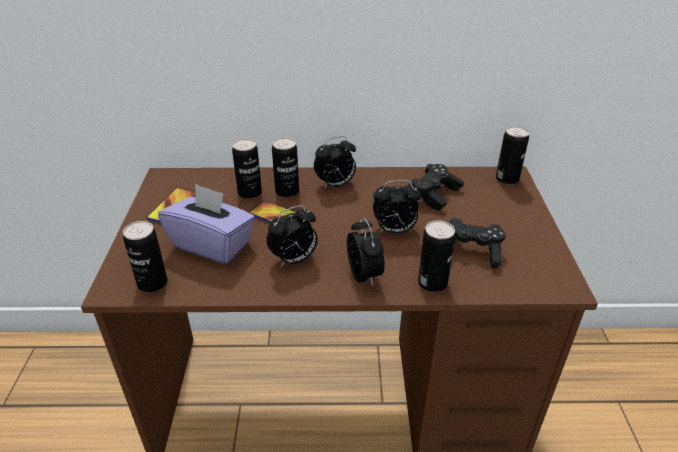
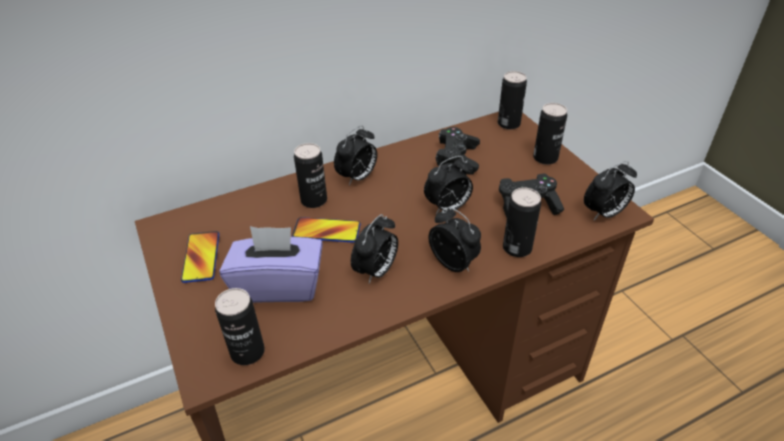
camera: 25 degrees left, 5 degrees up
(249, 193) = (275, 214): can -> can (545, 158)
(544, 282) = (604, 214): none -> alarm clock

